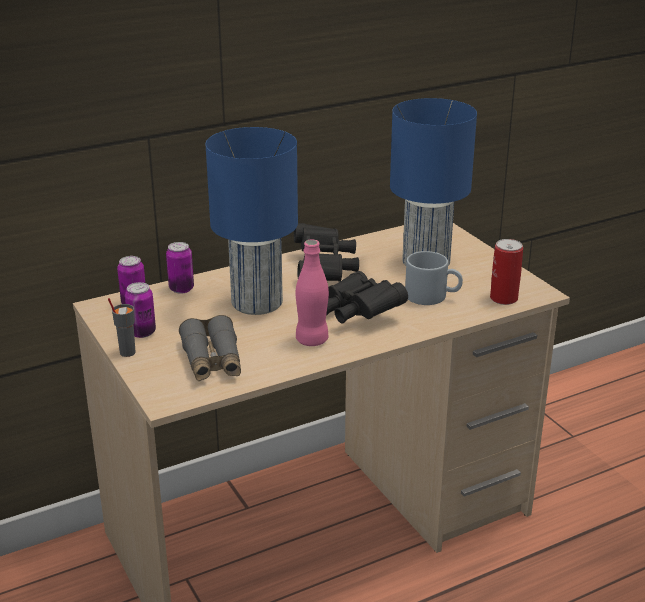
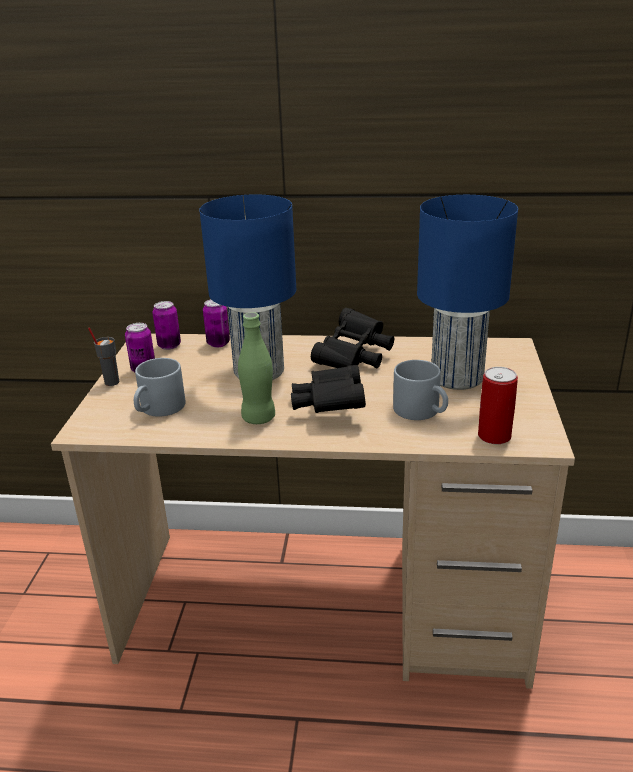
camera: 35 degrees right, 0 degrees up
(212, 361) = (159, 409): grey binoculars -> grey mug
(312, 340) = (259, 418): pink bottle -> green bottle

